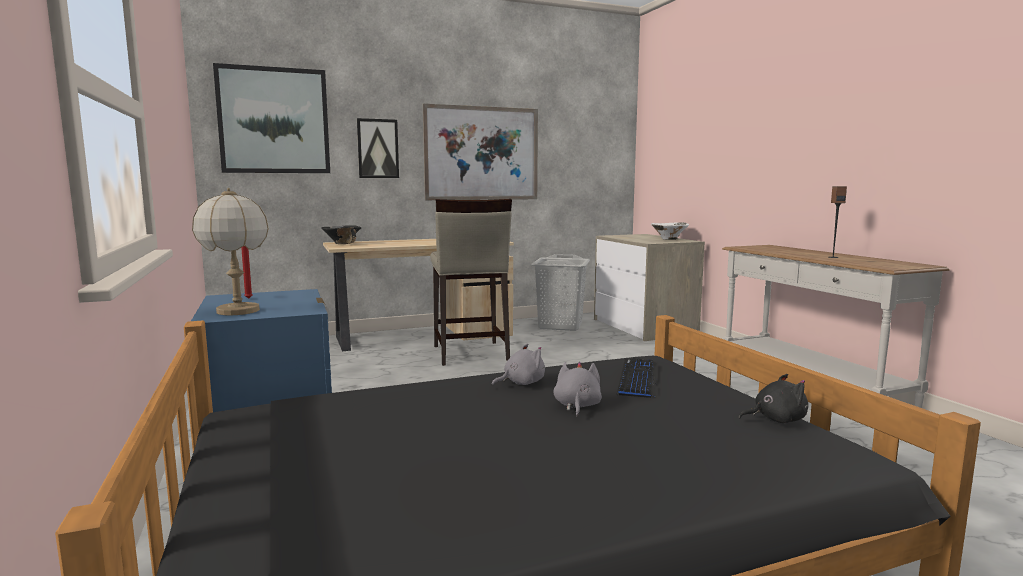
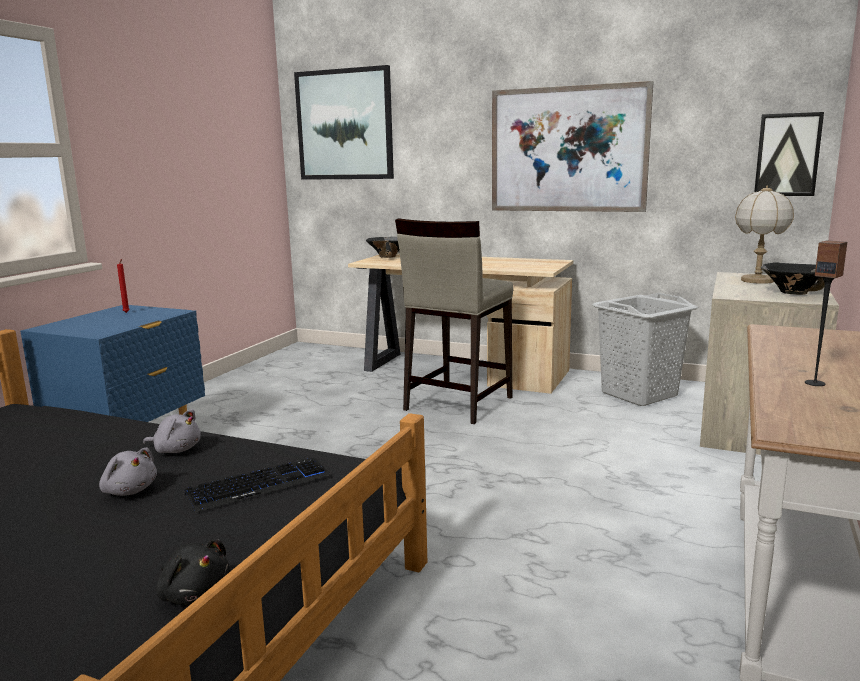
camera: 45 degrees right, 5 degrees up
(237, 311) = (75, 324): table lamp -> table lamp (757, 280)
(378, 148) = (441, 149): picture -> picture (787, 155)
(577, 406) = (129, 490): grey plush toy -> grey plush toy turned 75 degrees clockwise
(668, 239) = (792, 293): white bowl -> black bowl

